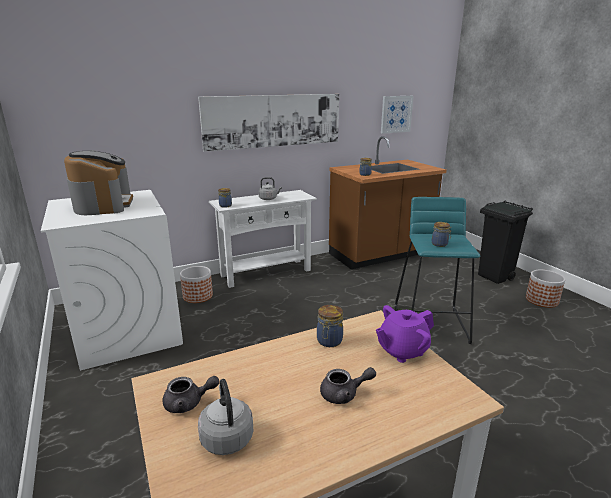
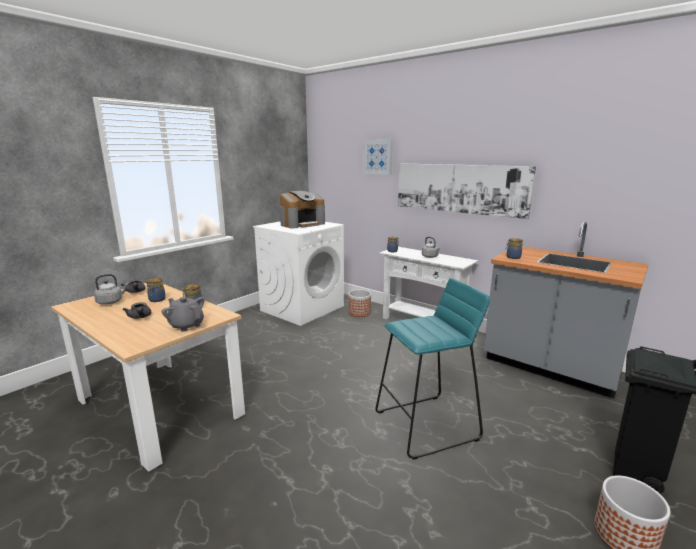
camera: 65 degrees right, 5 degrees down
(381, 255) = (549, 368): brown counter -> grey counter
(396, 114) = (632, 198): picture -> picture (377, 156)
(402, 350) = (186, 325): purple teapot -> grey teapot
(440, 244) = (413, 327): jar -> jar (156, 300)

